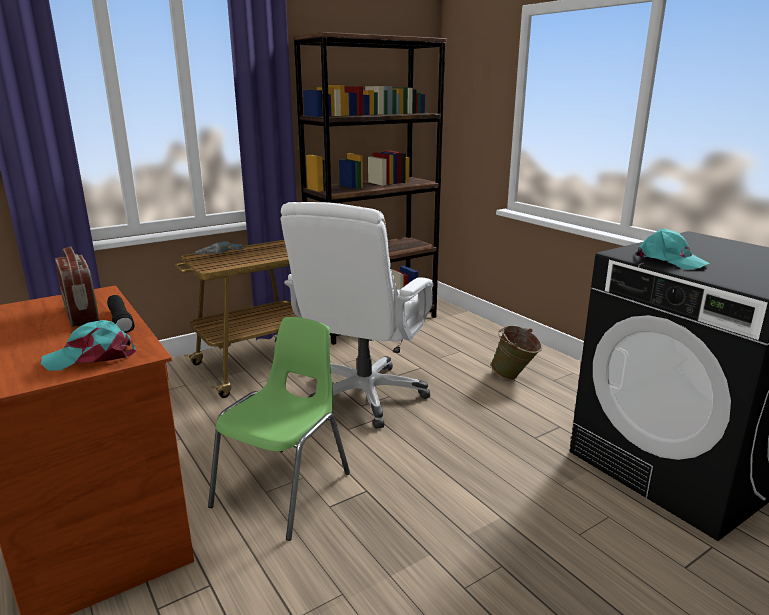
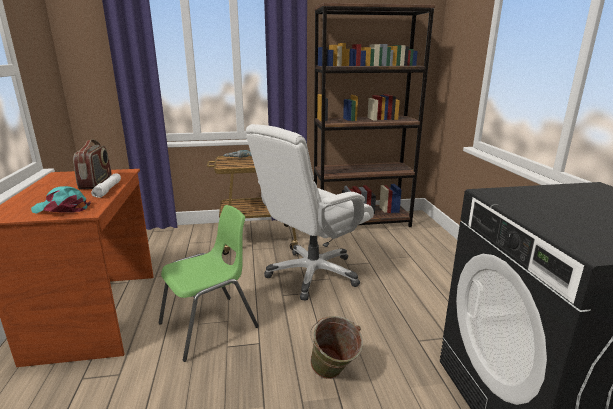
camera: 25 degrees right, 0 degrees up
(121, 321) = (108, 190): black flashlight -> white flashlight
(514, 377) = (439, 287): green bucket -> green bucket (333, 376)
(669, 260) = (529, 206): turquoise cap -> none

